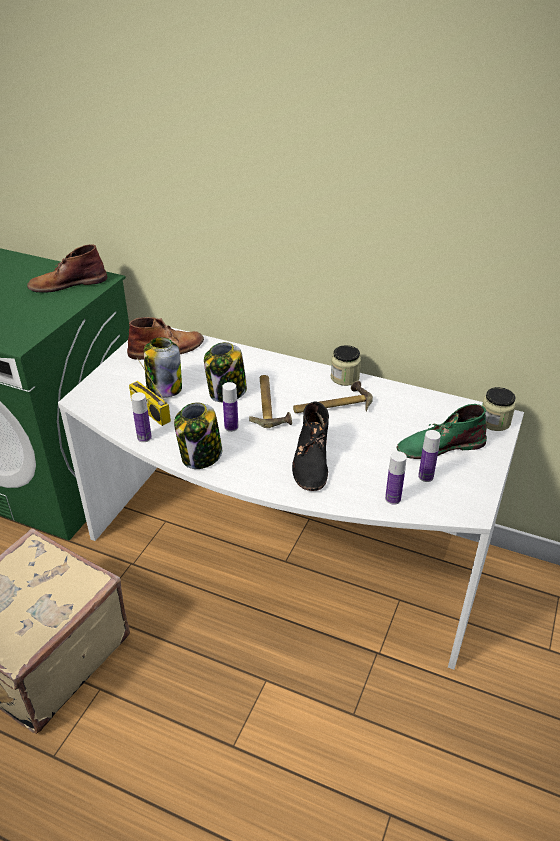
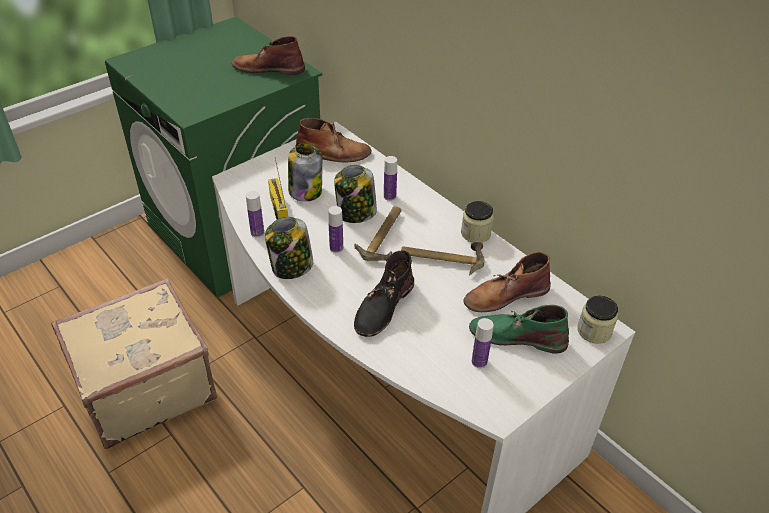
camera: 25 degrees right, 5 degrees up
(393, 499) = (431, 371): bottle -> bottle (389, 196)
(406, 418) = (505, 295): none -> brown boot

